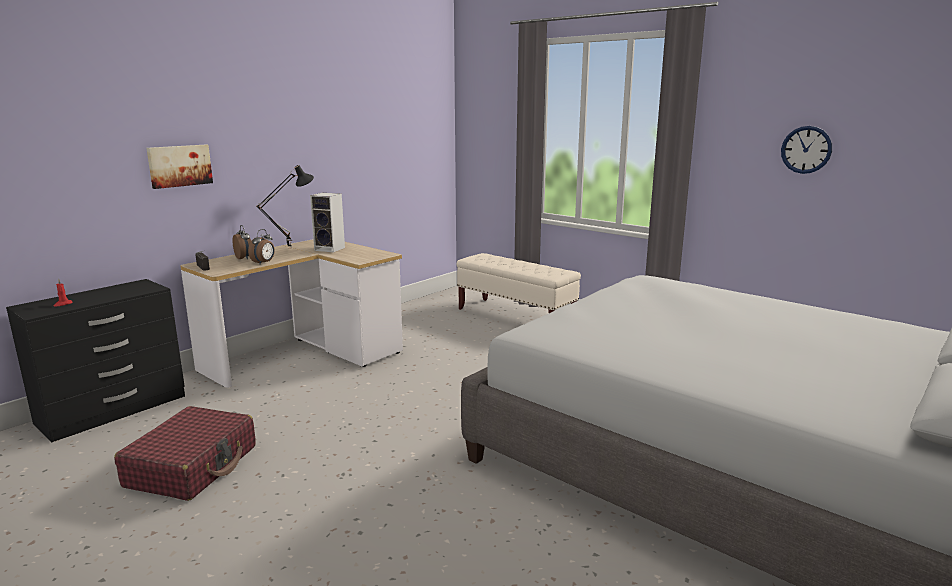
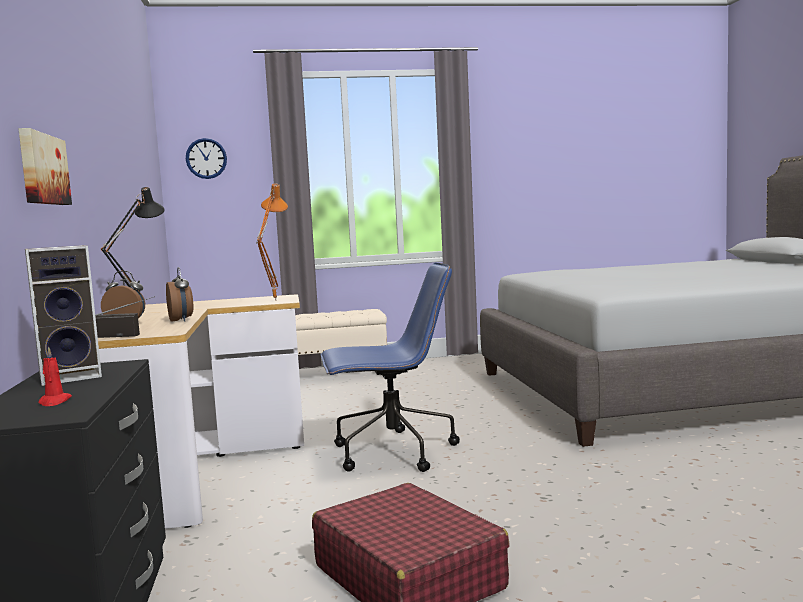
camera: 50 degrees left, 10 degrees down
(331, 249) = (199, 305): speaker -> speaker (73, 376)
(360, 258) = (273, 301): none -> orange table lamp
(382, 396) = (391, 452): none -> blue office chair
(806, 149) = (553, 166): wall clock -> wall clock (206, 158)

